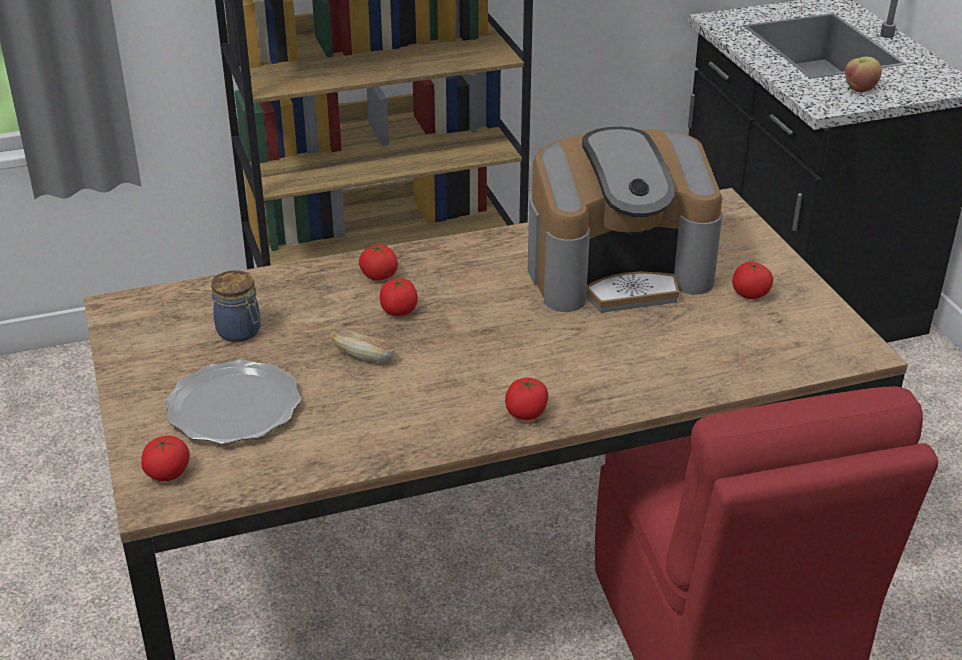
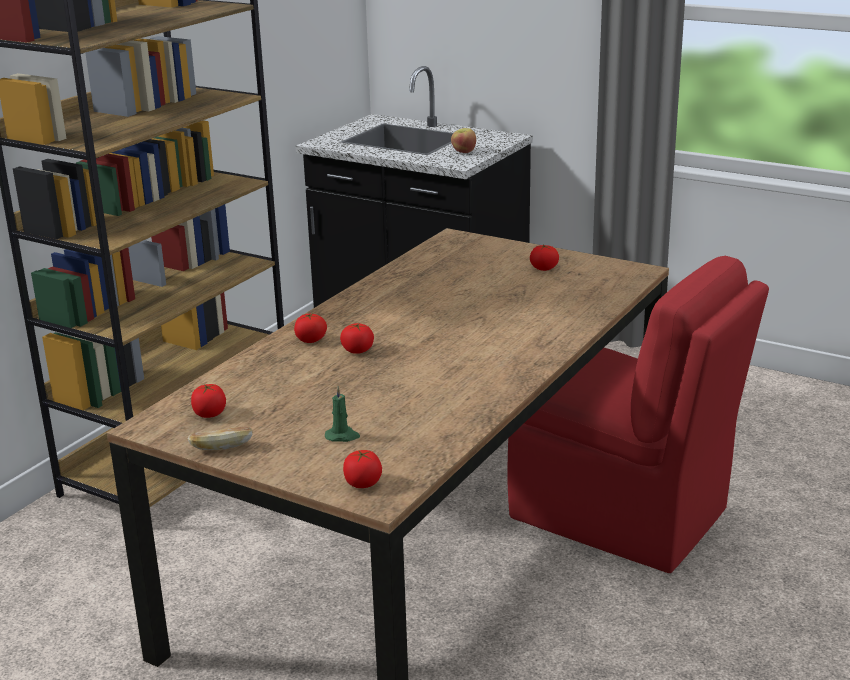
camera: 40 degrees left, 10 degrees down
(233, 408) = (342, 436): plate -> green candle
(240, 332) = (270, 401): jar -> none
(363, 355) = (377, 379): bread -> bread (221, 448)
(526, 413) = (524, 363): tomato -> tomato (209, 414)
(618, 271) = (455, 284): coffee machine -> none

